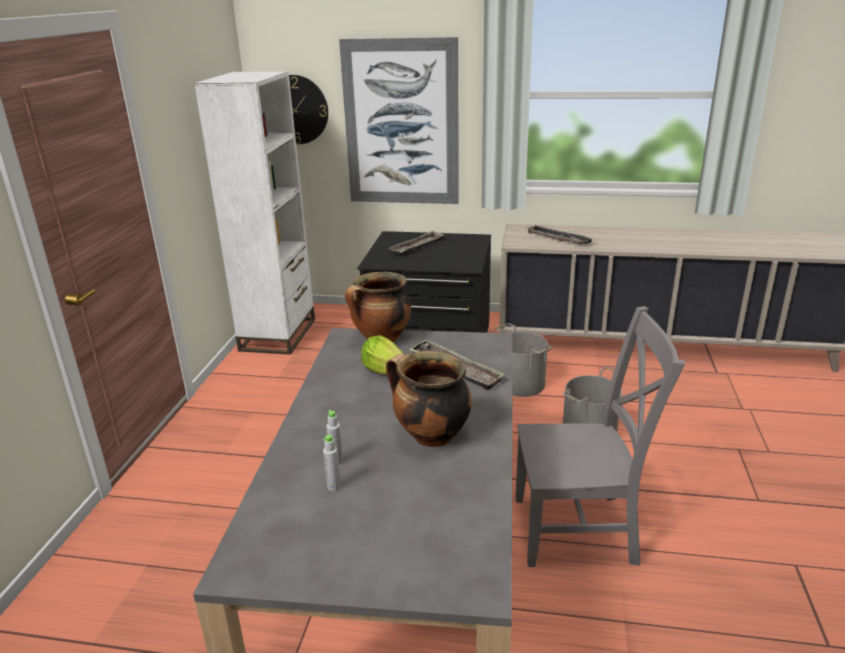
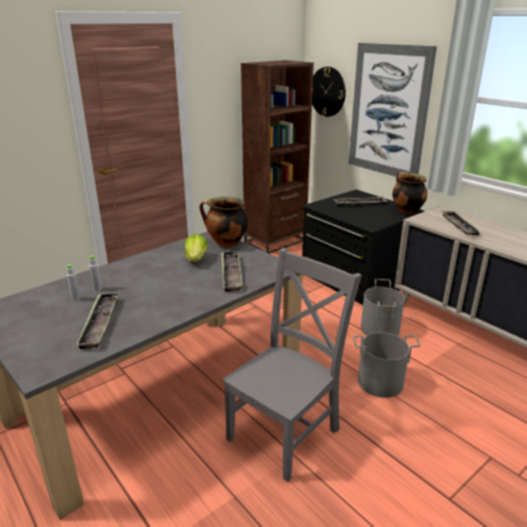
camera: 40 degrees right, 0 degrees up
(278, 335) = (275, 241): white bookcase -> brown bookcase
(427, 495) = (100, 323): none -> tray
(430, 436) = (154, 299): cooking pot -> cooking pot (406, 211)
(580, 530) = (286, 431): grey chair -> grey chair turned 90 degrees counterclockwise

